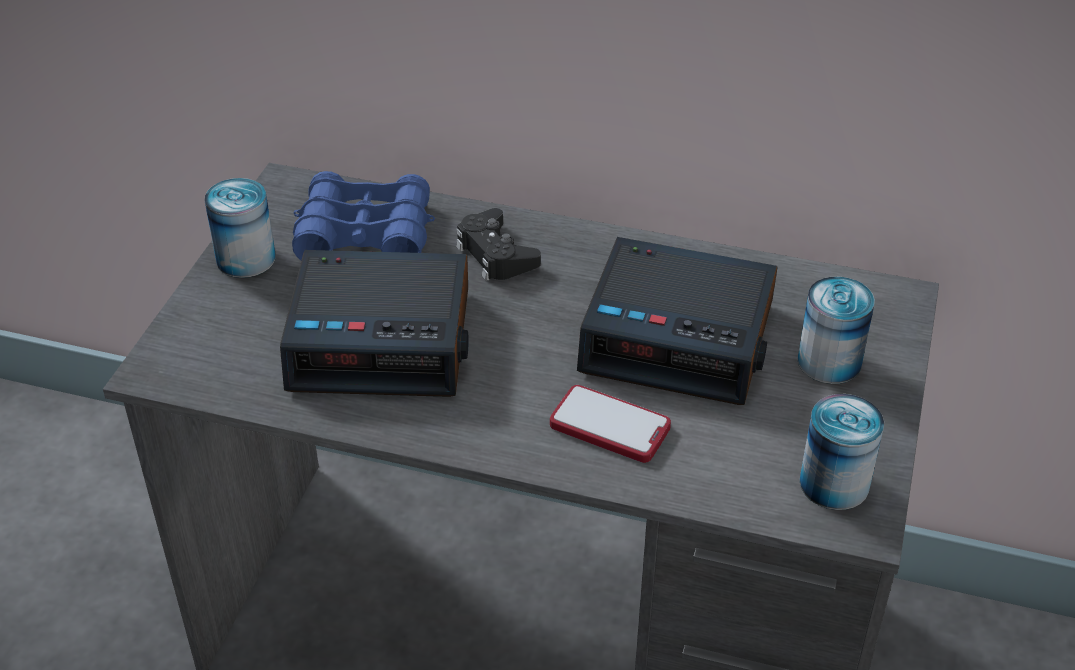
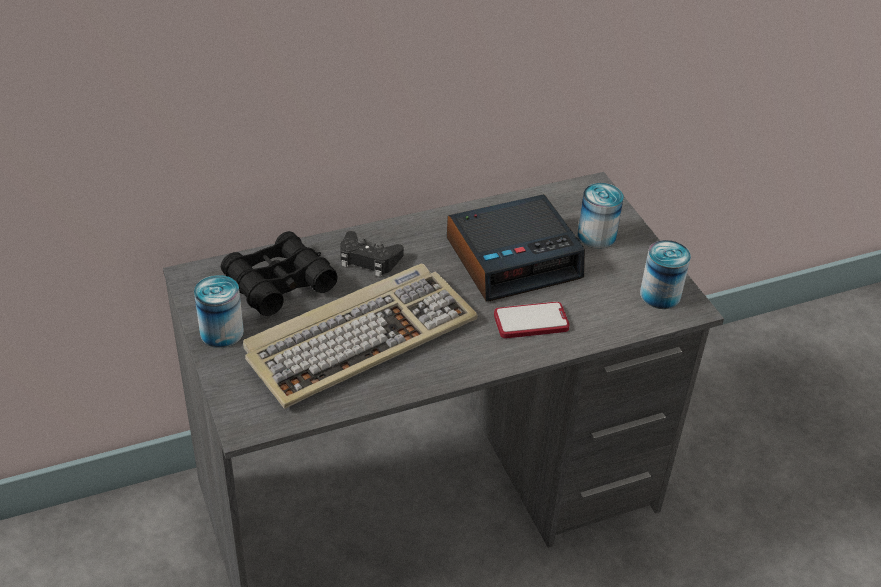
camera: 40 degrees left, 0 degrees up
(365, 234) = (279, 283): blue binoculars -> black binoculars
(383, 339) = (360, 337): alarm clock -> keyboard

